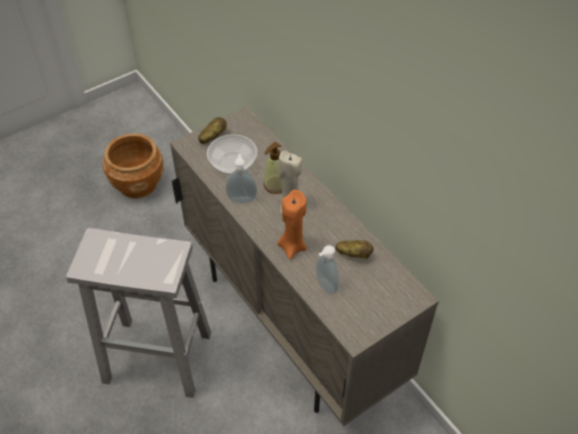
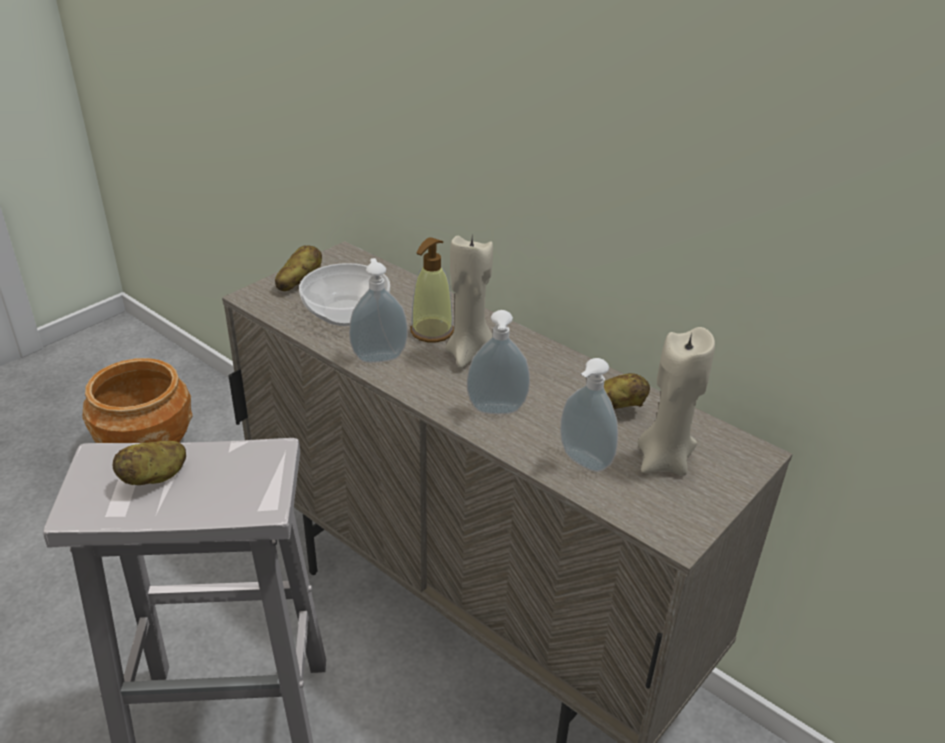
camera: 15 degrees left, 15 degrees down
(119, 254) = (155, 477): none -> potato
(292, 246) = (496, 411): orange candle -> soap dispenser
(367, 293) = (664, 460): none -> beige candle

